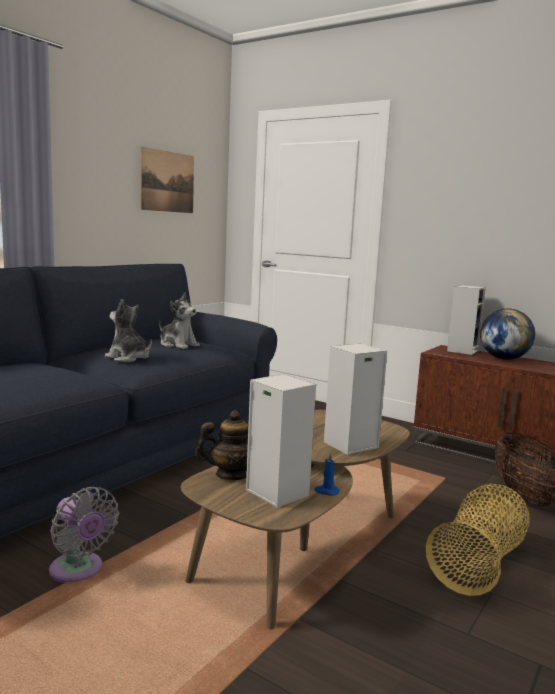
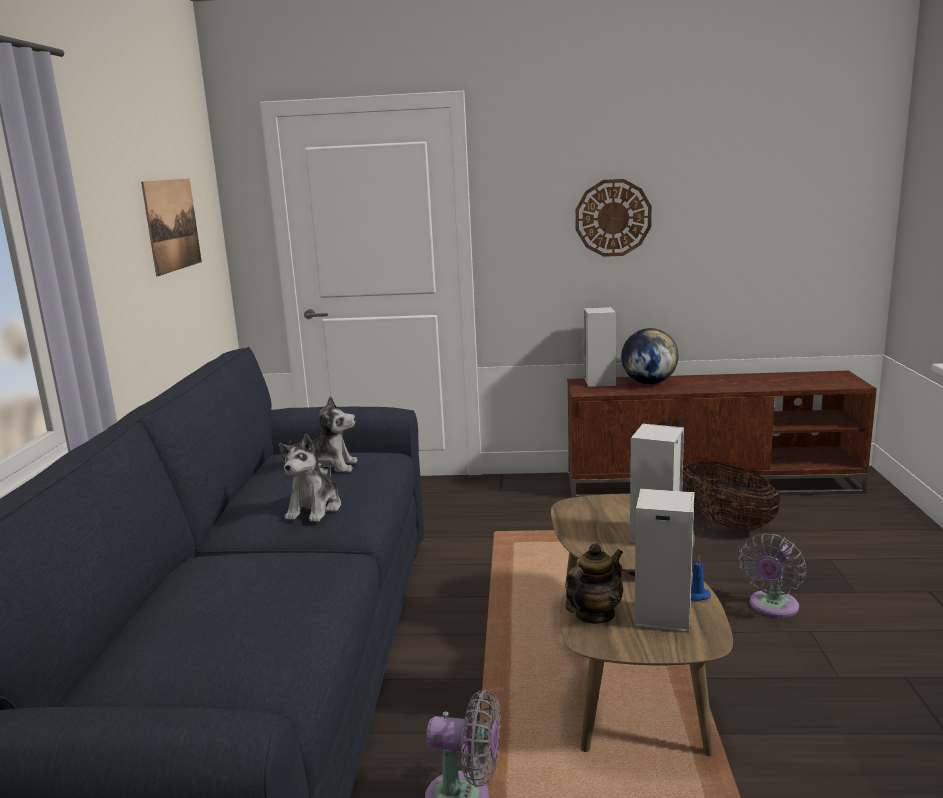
camera: 30 degrees left, 5 degrees up
(128, 358) = (315, 509): plush toy -> plush toy turned 75 degrees counterclockwise
(479, 563) = (772, 607): basket -> grey fan
(499, 209) = (613, 218): none -> wall clock

